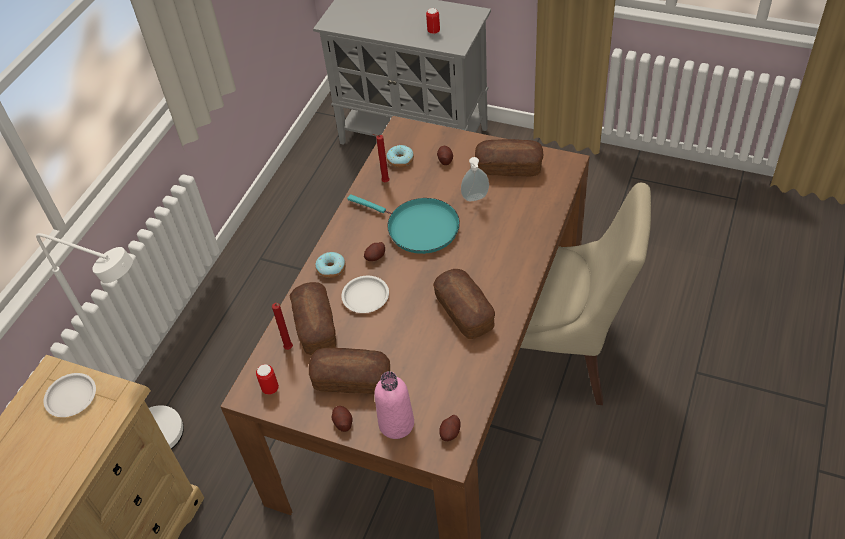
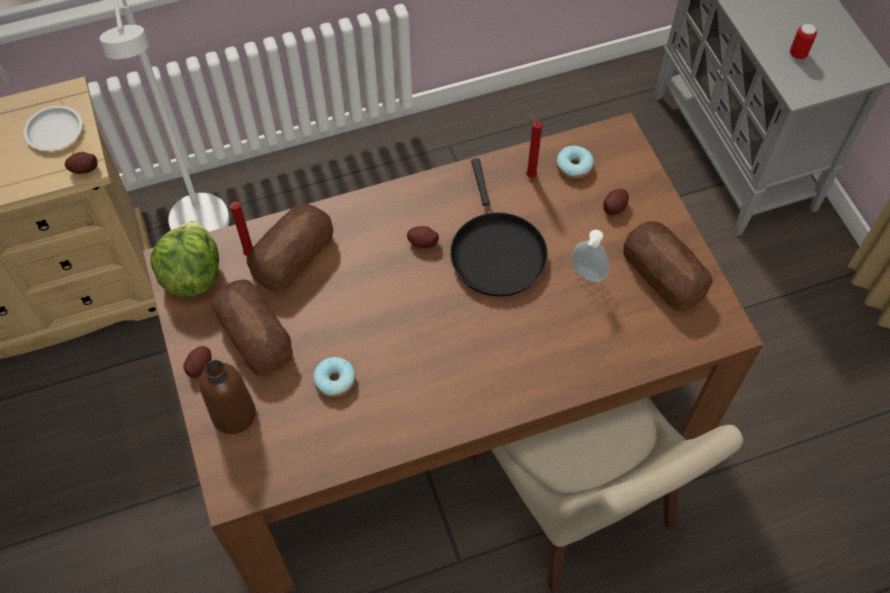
camera: 45 degrees right, 10 degrees up
(270, 388) = (192, 275): can -> lettuce
(331, 269) = (374, 215): donut -> donut (335, 381)
(365, 297) = (364, 271): white plate -> none
(396, 424) = (234, 414): pink bottle -> brown bottle
(418, 228) = (496, 252): turquoise frying pan -> black frying pan
(450, 433) = (259, 472): potato -> potato (84, 169)
(464, 312) = (421, 376): bread -> none

